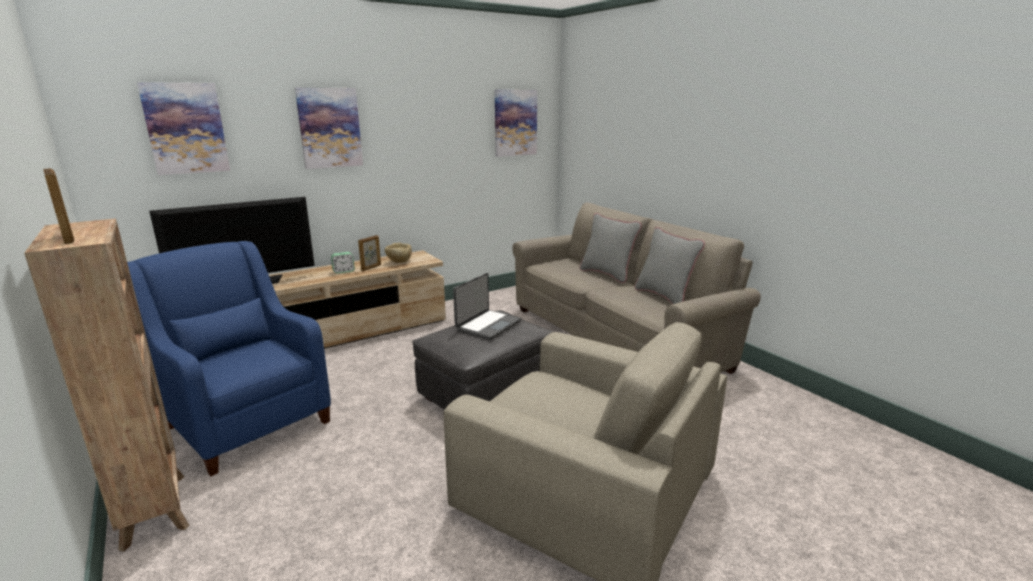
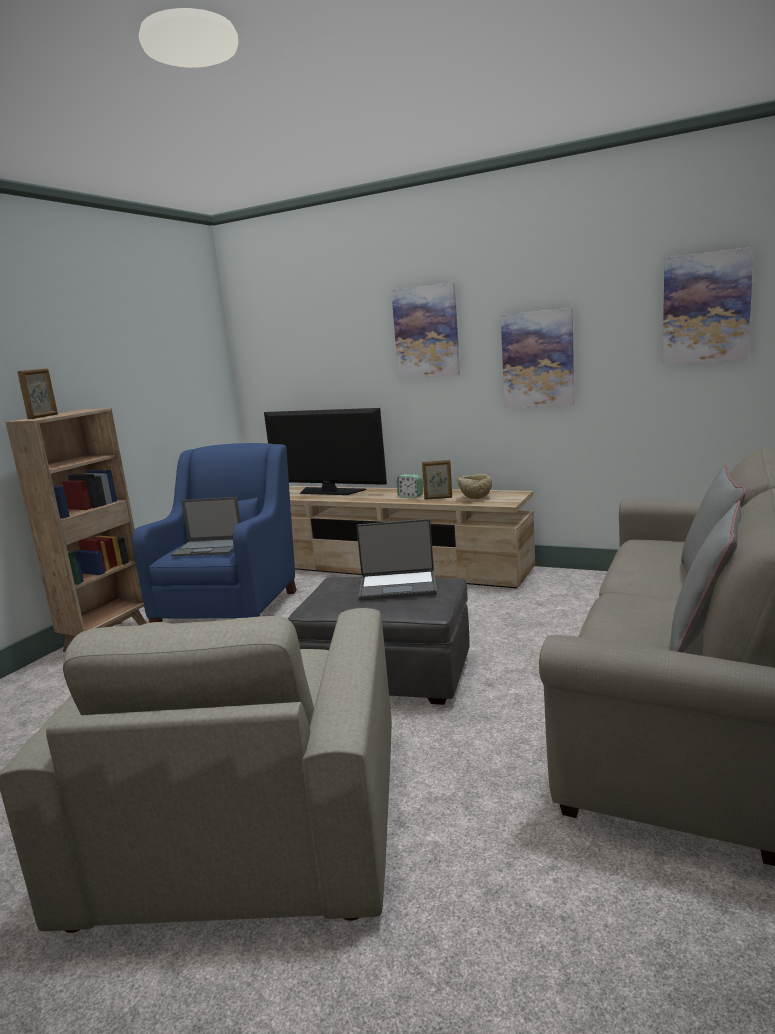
camera: 60 degrees right, 5 degrees down
(186, 128) = (305, 339): picture -> picture (538, 359)
(256, 358) = (209, 548): none -> laptop

